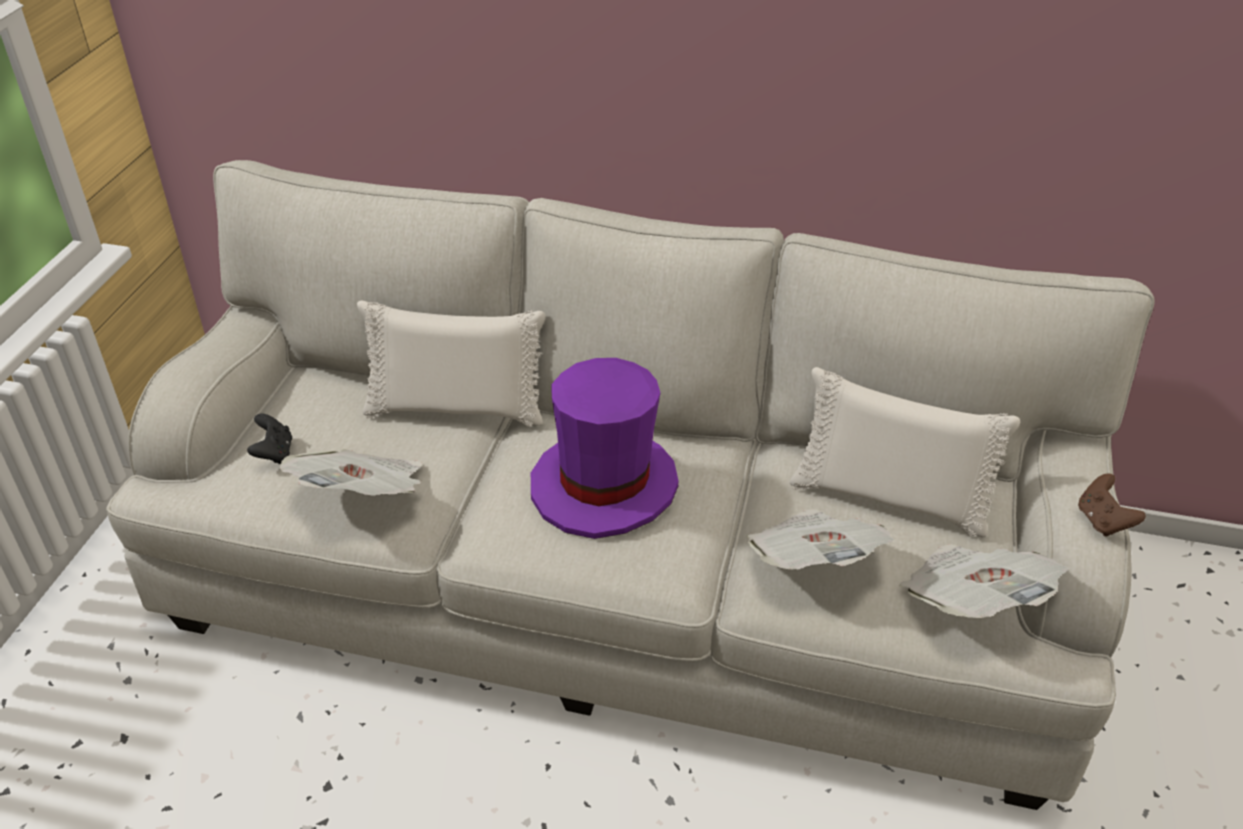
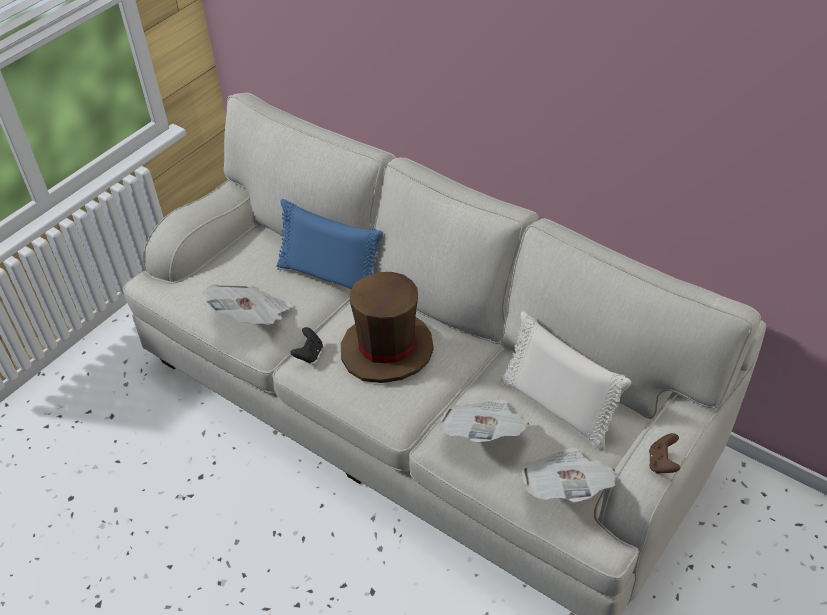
camera: 25 degrees right, 5 degrees up
(274, 453) = (217, 278): black game controller -> black game controller (309, 354)
(456, 409) = (331, 276): white pillow -> blue pillow
(604, 486) = (387, 349): purple hat -> brown hat

